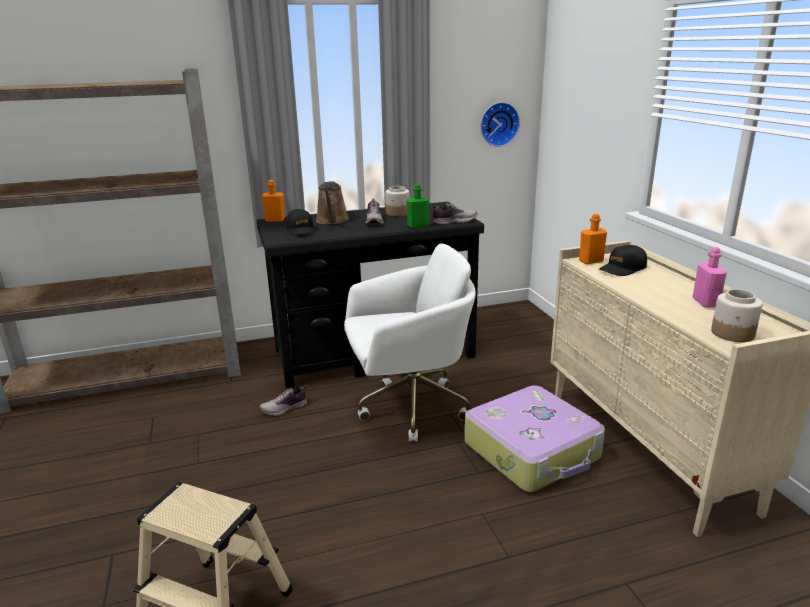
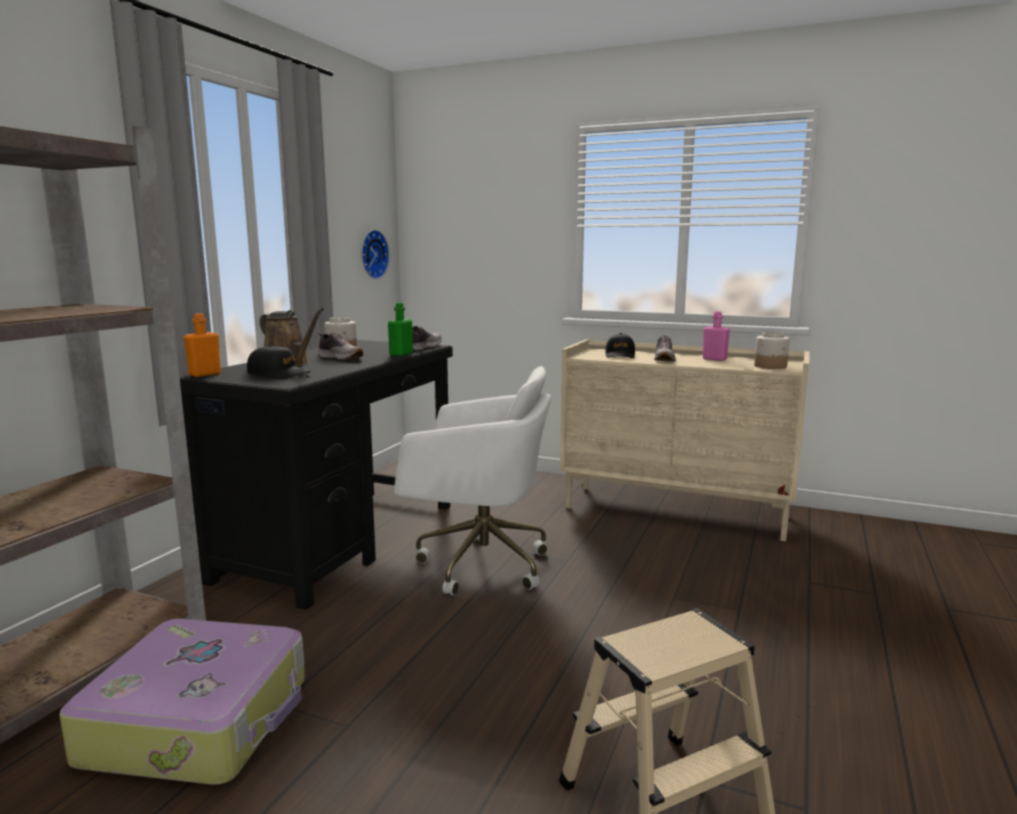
camera: 50 degrees left, 10 degrees down
(285, 408) = (344, 625): shoe -> shoe (664, 359)
(408, 410) = (477, 565): white office chair -> white office chair turned 75 degrees clockwise
(533, 451) = (622, 545): suitcase -> suitcase (201, 720)
(591, 261) = (588, 356): orange bottle -> none

